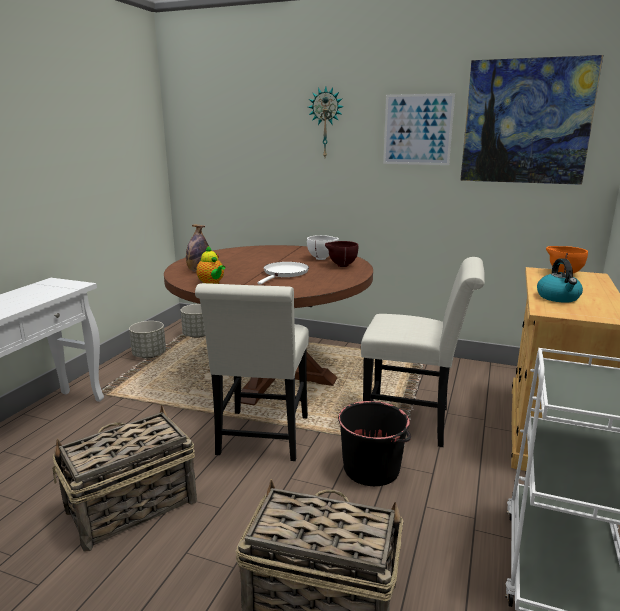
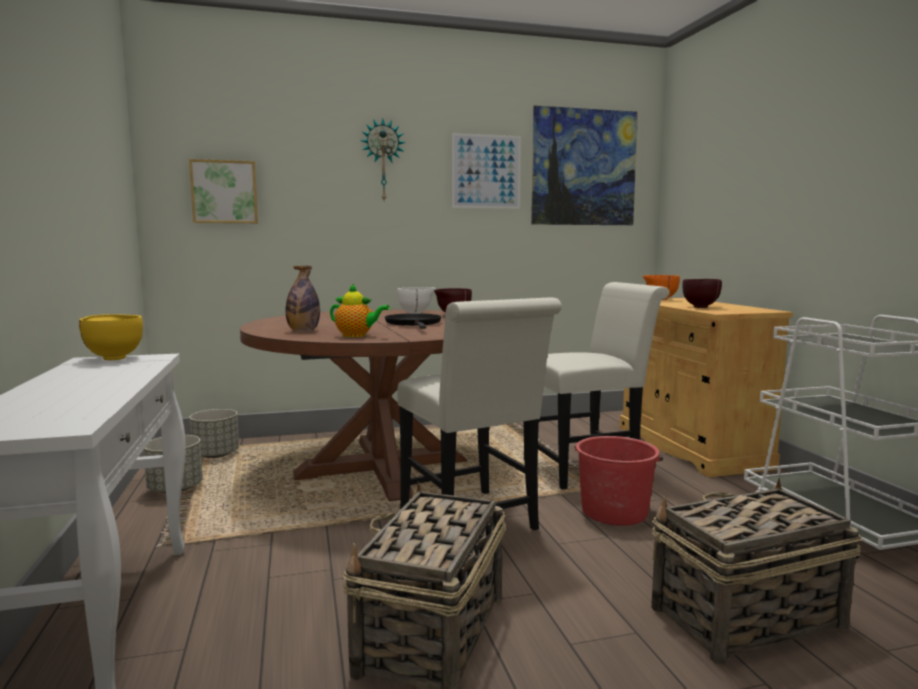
camera: 35 degrees left, 10 degrees down
(61, 282) = (113, 358): none -> yellow bowl
(215, 151) = (224, 192): none -> picture
(285, 273) = (414, 324): white frying pan -> black frying pan
(372, 468) = (614, 511): black bucket -> red bucket
(558, 297) = (701, 307): kettle -> brown bowl

